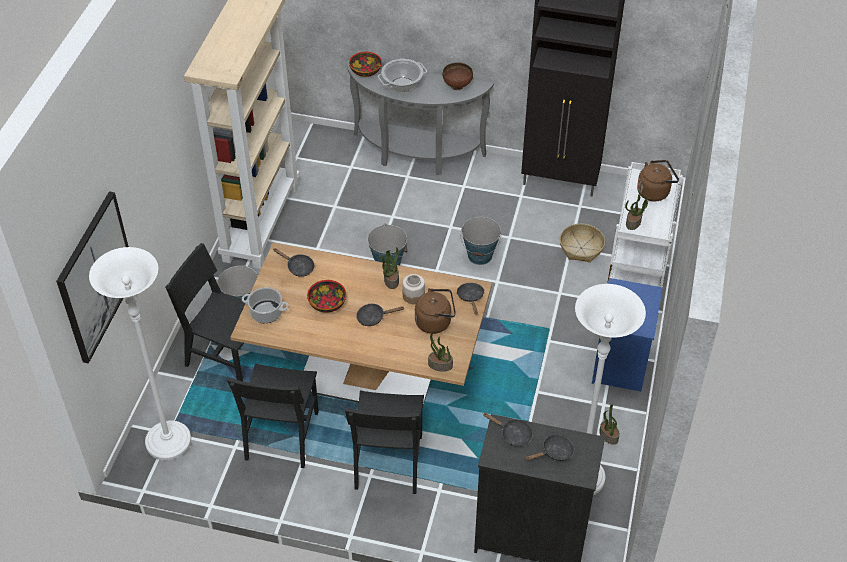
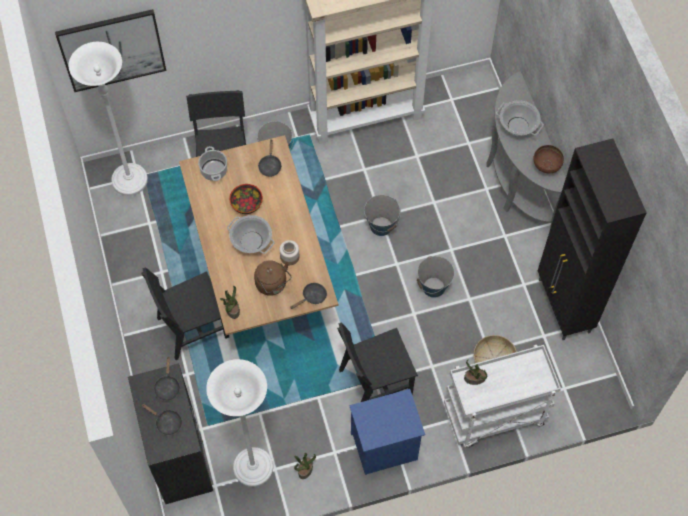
camera: 60 degrees right, 15 degrees up
(282, 435) = (176, 246): black chair -> black chair (375, 382)
(366, 71) = (515, 91): bowl -> none
(373, 317) = (251, 241): black frying pan -> cooking pot
(391, 280) = (296, 233): potted plant -> none
(655, 191) = (524, 379): brown kettle -> none

